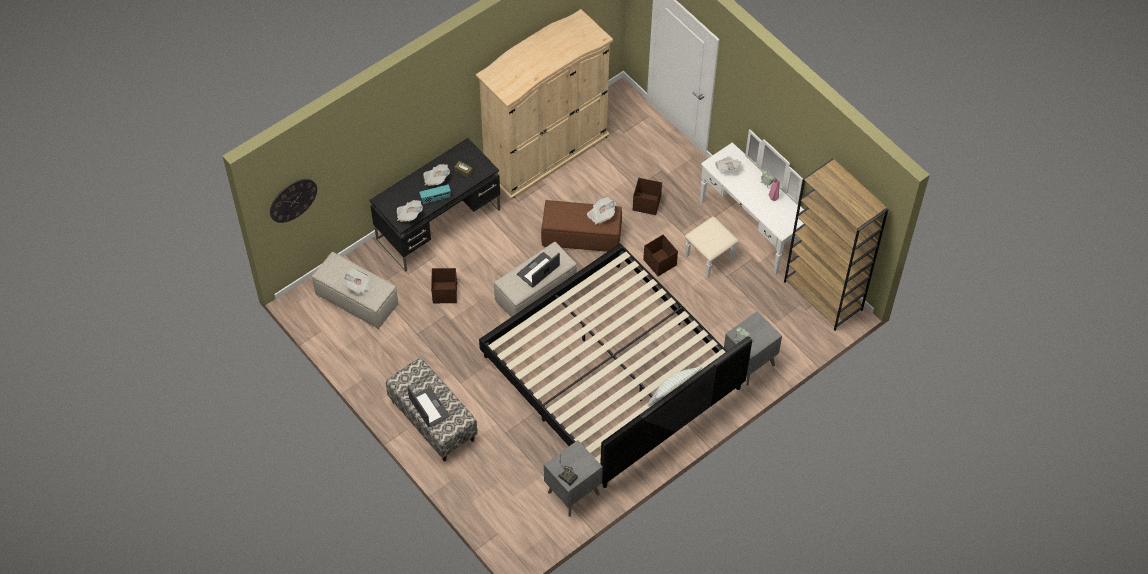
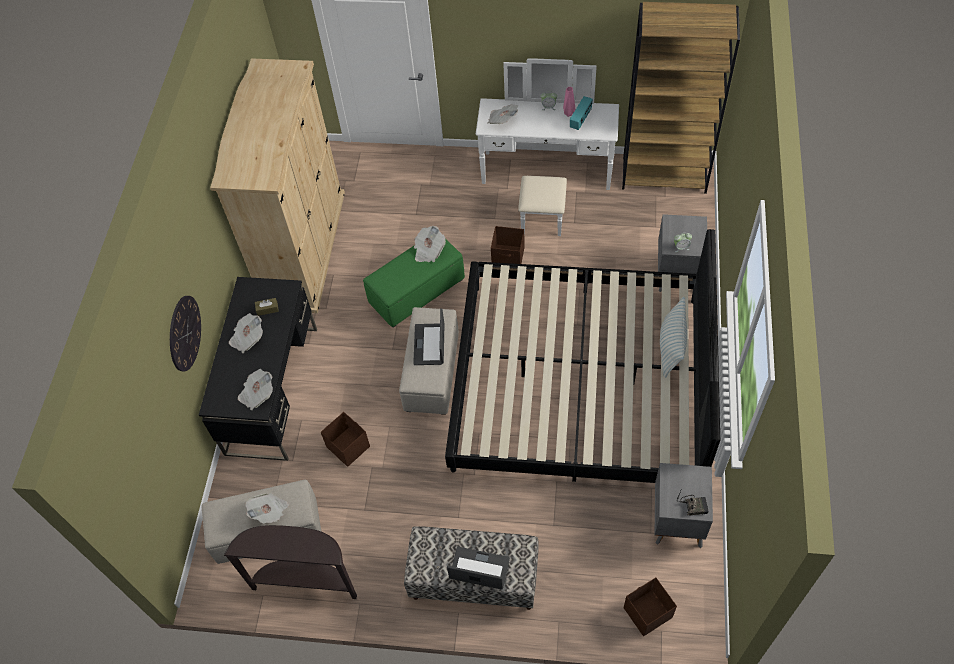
camera: 40 degrees left, 0 degrees up
(293, 200) = (132, 477): wall clock -> wall clock (184, 333)
(349, 343) = (306, 580): none -> brown console table
(435, 199) = (268, 357): radio -> radio (581, 120)
(580, 237) = (416, 292): brown ottoman -> green ottoman
(646, 203) = (439, 220): brown storage box -> brown storage box (647, 613)

